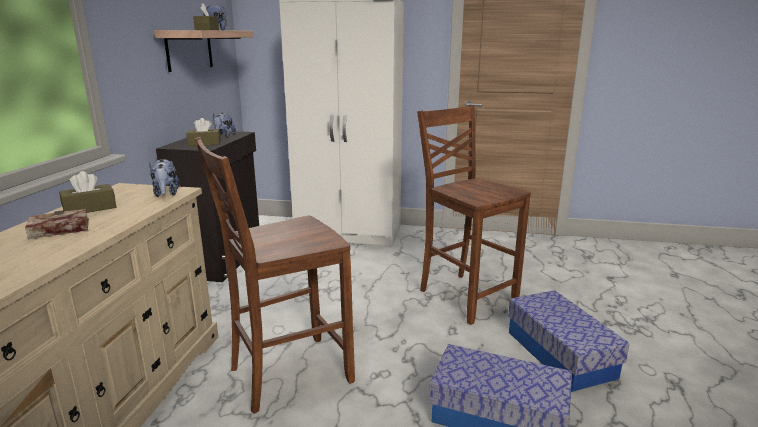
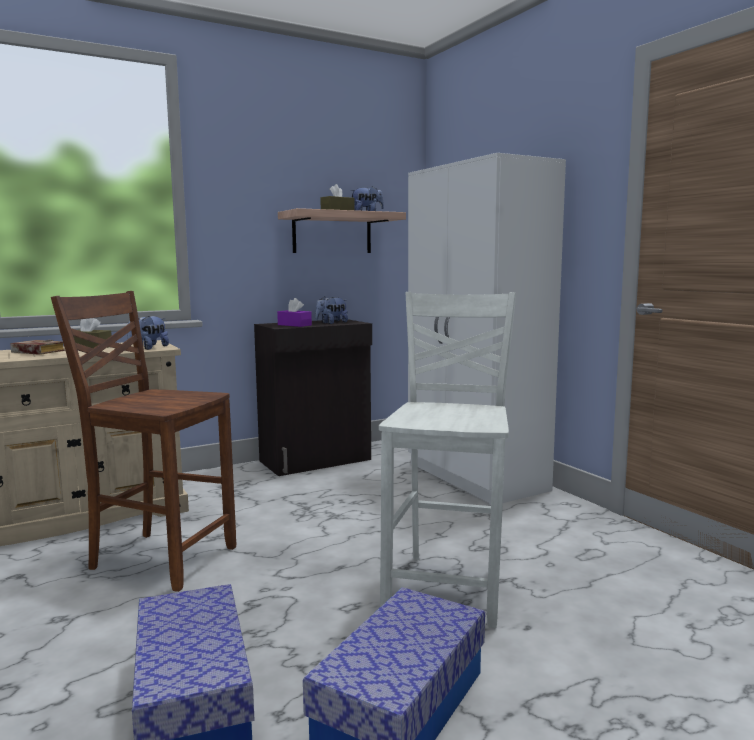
camera: 50 degrees right, 10 degrees down
(204, 143) = (294, 325): brown tissue box -> purple tissue box
(465, 296) = (449, 587): brown chair -> white chair

